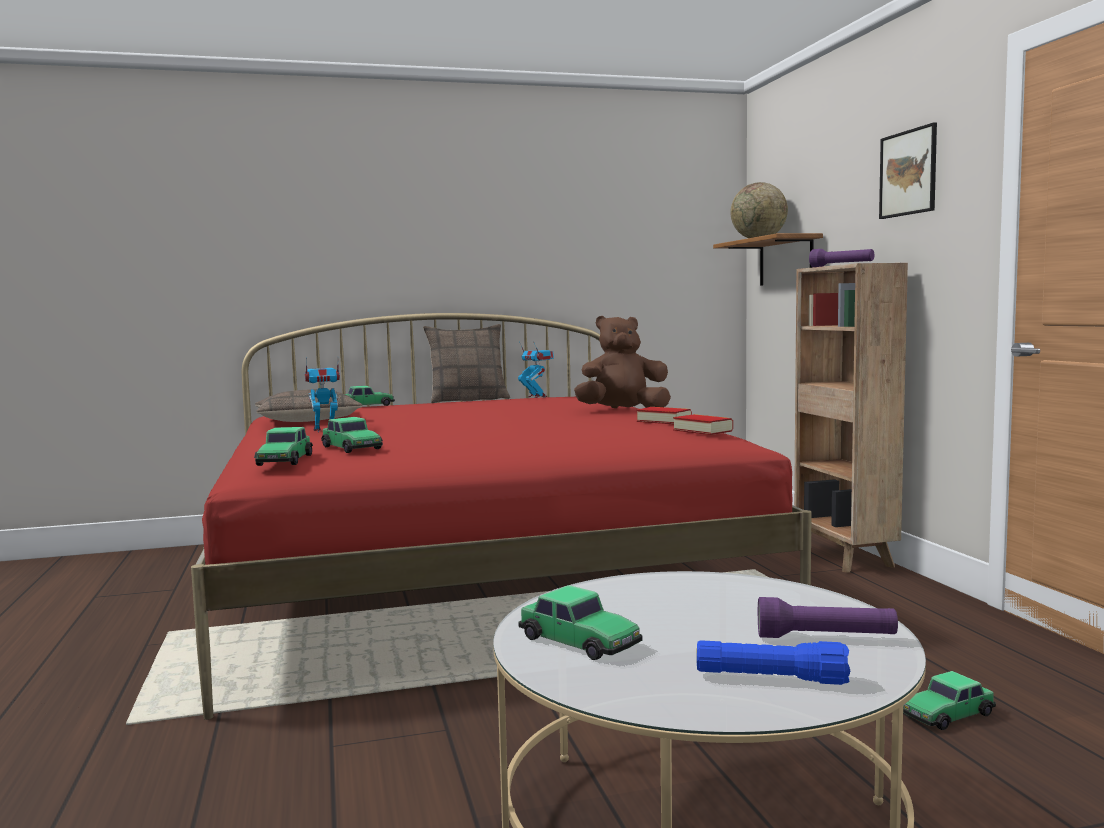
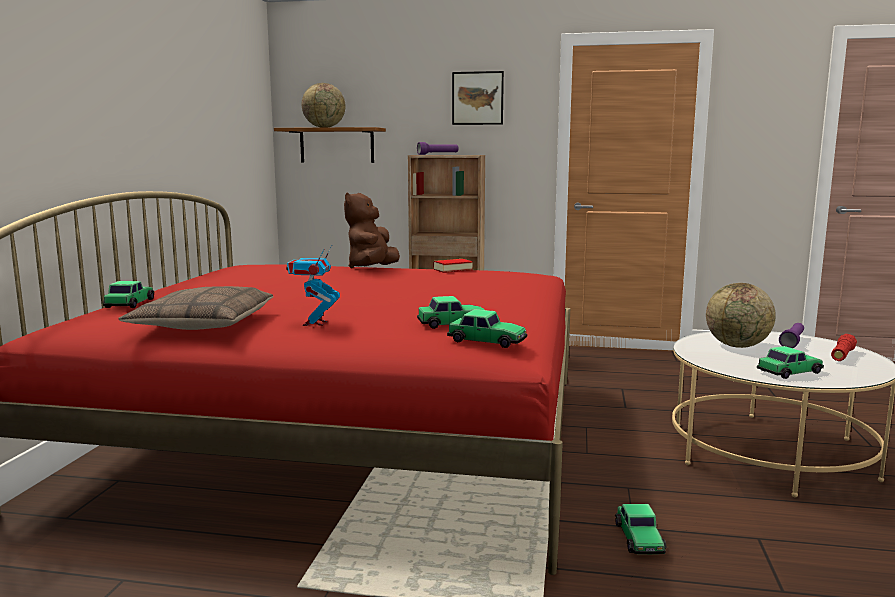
camera: 65 degrees left, 5 degrees up
(468, 400) = (166, 283): pillow -> none
(537, 397) = (224, 270): toy robot -> none
(702, 430) = (509, 270): book -> none
(717, 603) = (737, 346): none -> globe
(771, 679) = (842, 356): blue flashlight -> red flashlight
(947, 714) = (672, 385): toy car -> toy car (639, 538)

